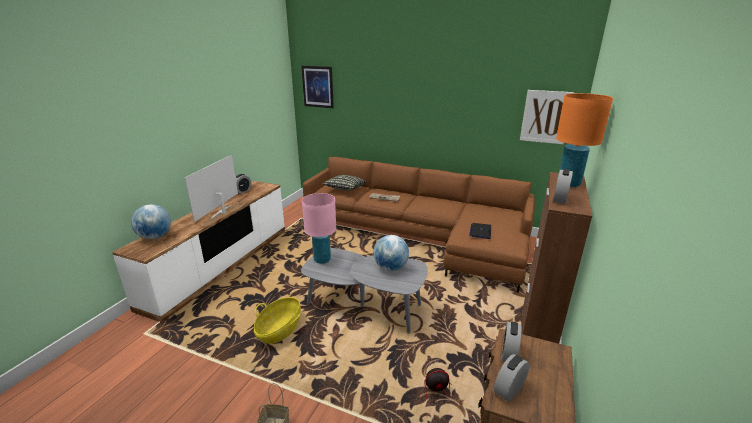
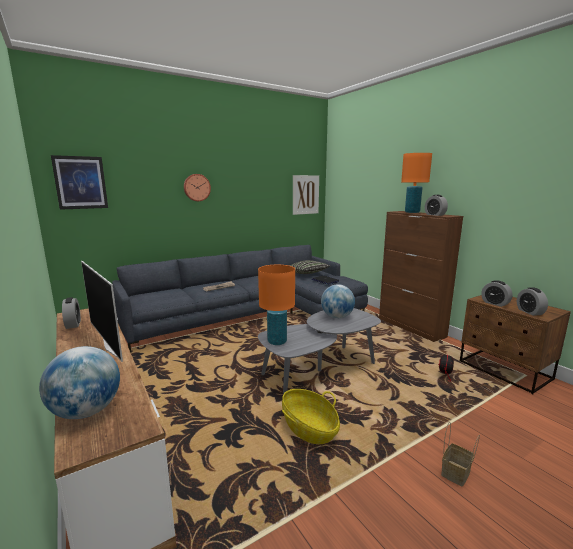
camera: 55 degrees left, 10 degrees down
(322, 260) = (277, 341): pink table lamp -> orange table lamp
(345, 189) = (166, 294): pillow -> pillow (307, 274)
(404, 97) = (196, 187): none -> wall clock
(421, 236) = (253, 315): brown sofa -> grey sofa

